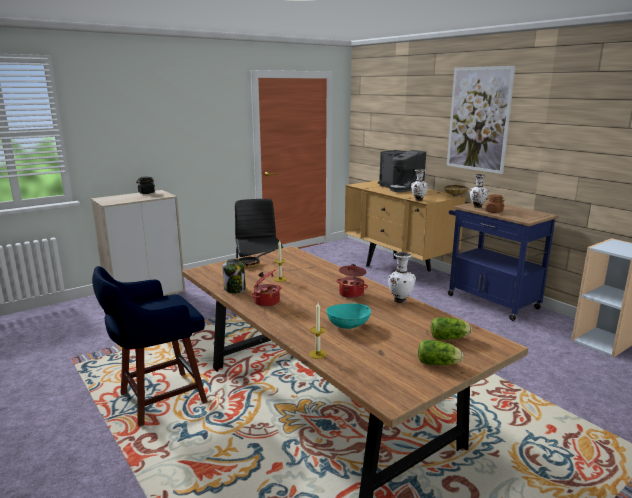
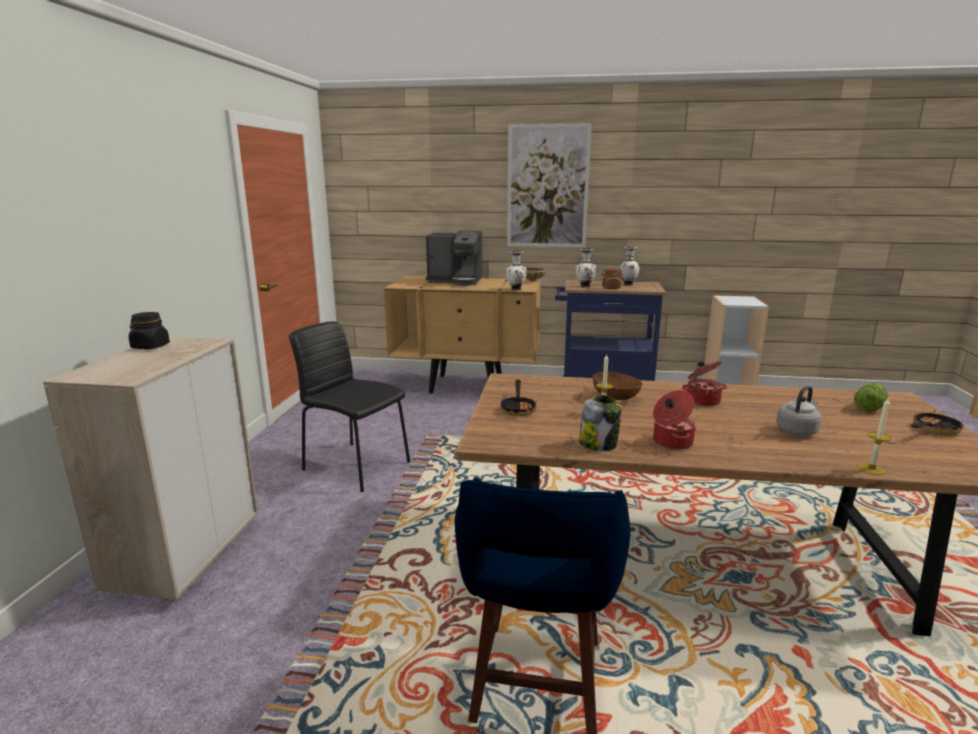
camera: 45 degrees left, 0 degrees up
(311, 276) = (616, 398): none -> brown bowl
(348, 325) = (797, 430): turquoise bowl -> grey kettle
(400, 300) = (749, 391): white vase -> white vase (627, 284)
(439, 364) = (932, 430): lettuce -> frying pan

